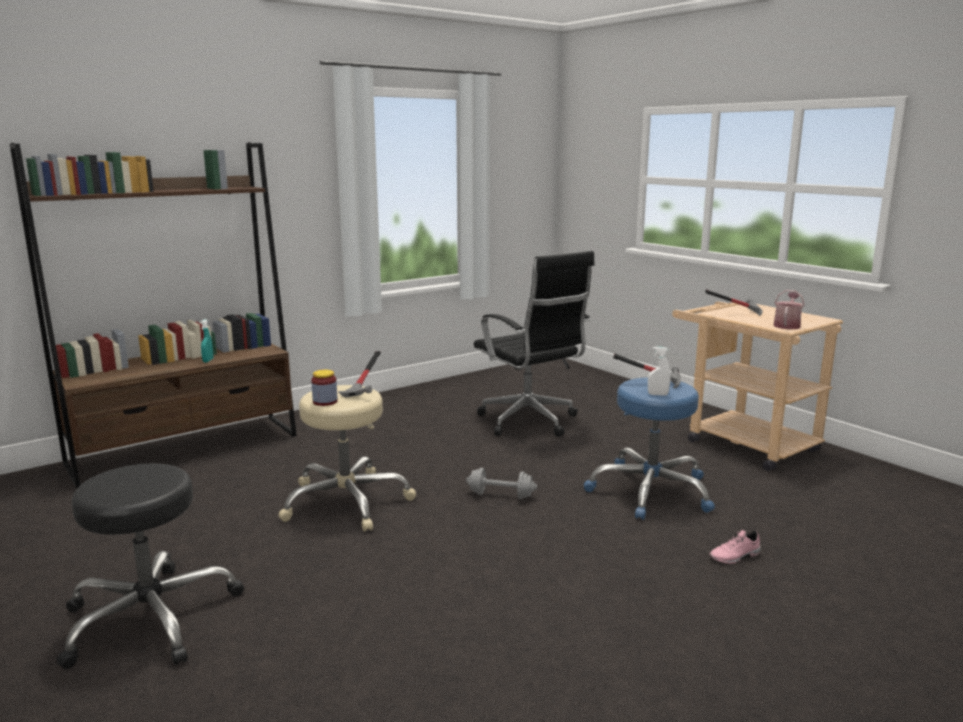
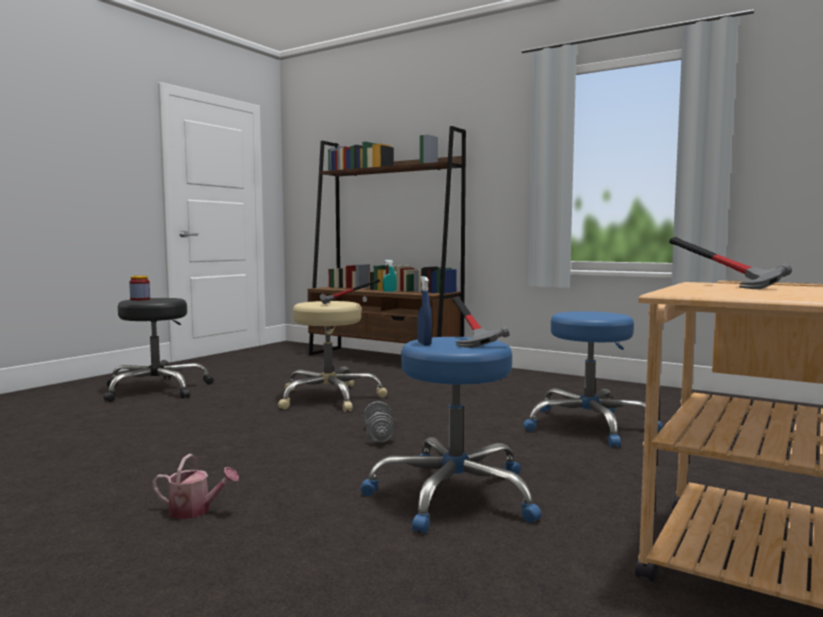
camera: 70 degrees right, 10 degrees down
(325, 402) = (309, 303): jar -> jar (140, 299)
(530, 422) = (588, 425): black office chair -> blue stool
(658, 394) = (424, 344): white spray bottle -> blue spray bottle
(735, 557) = (287, 554): pink shoe -> none
(787, 325) = (702, 293): watering can -> watering can (195, 511)

